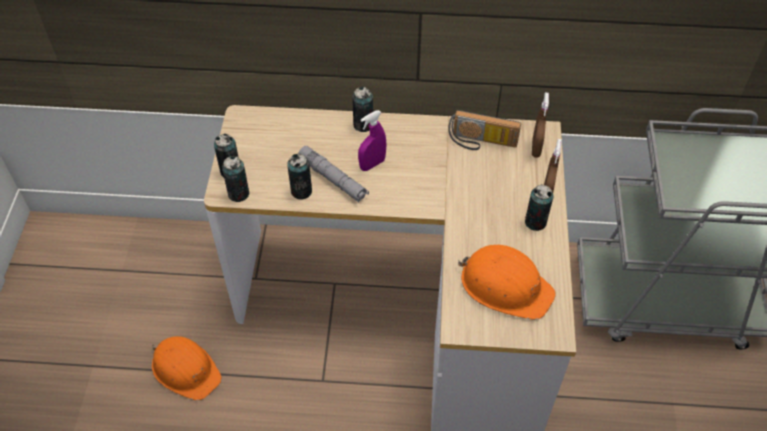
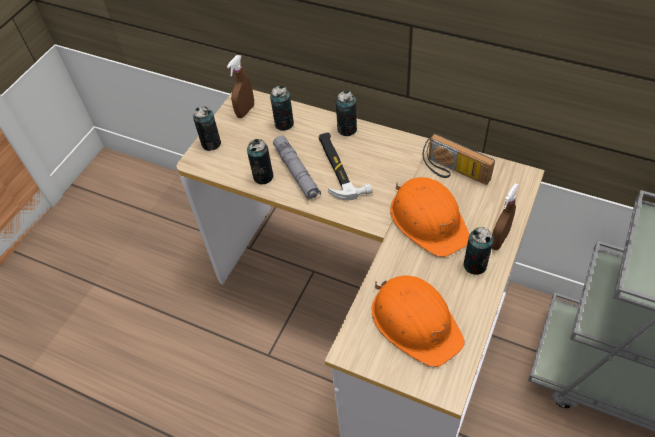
camera: 25 degrees right, 0 degrees up
(185, 369) = (162, 309): orange hard hat -> orange hard hat (428, 220)
(238, 194) = (208, 165): can -> can (284, 124)
(372, 164) = (338, 167): purple spray bottle -> hammer
(536, 148) = (507, 191): brown spray bottle -> brown spray bottle (245, 111)

